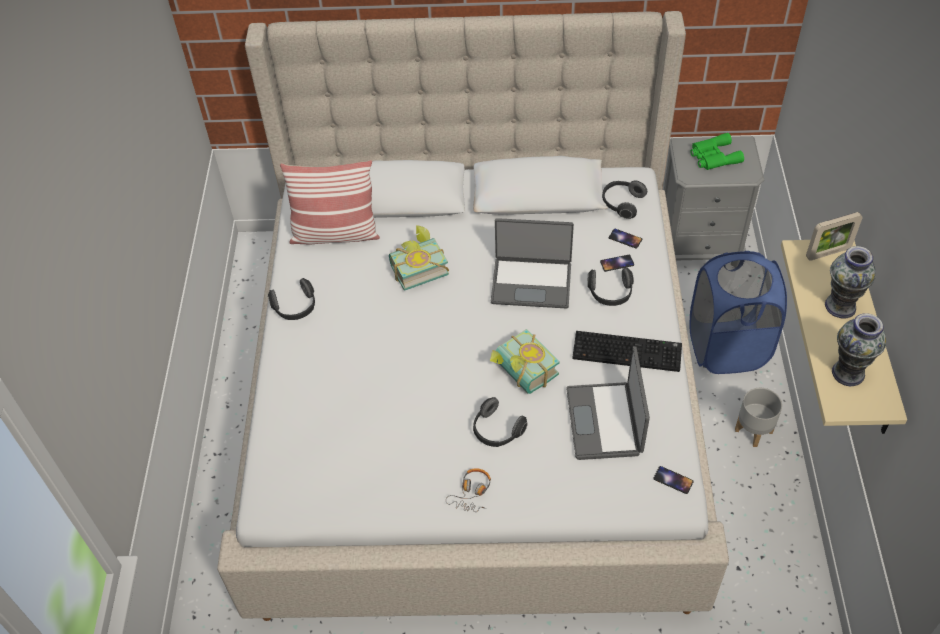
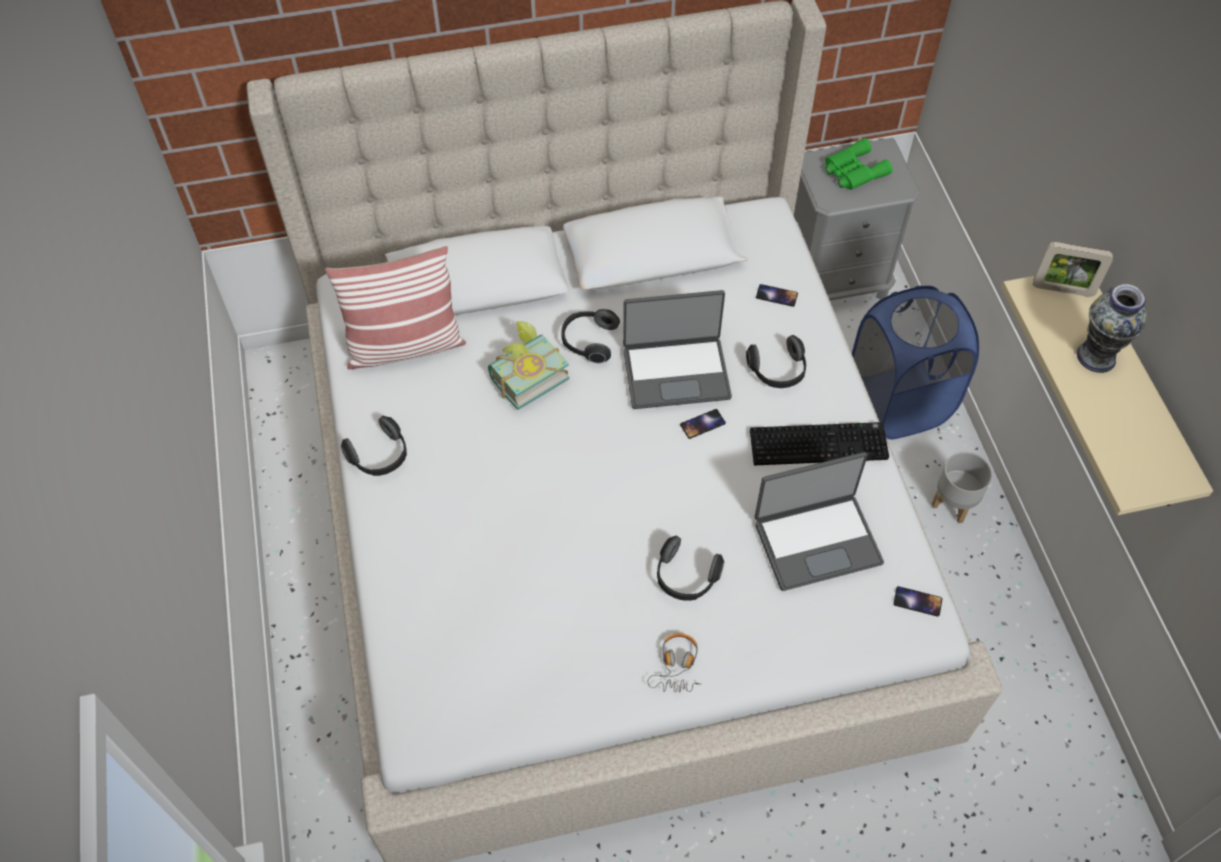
camera: 15 degrees left, 5 degrees up
(521, 373) = (695, 496): book -> none
(606, 422) = (816, 541): laptop -> laptop turned 90 degrees counterclockwise
(617, 263) = (775, 330): phone -> phone (702, 424)
(621, 203) = (760, 250): headphones -> headphones (588, 342)
(828, 253) = (1062, 289): picture frame -> picture frame turned 45 degrees clockwise
(848, 373) = (1130, 442): vase -> none

